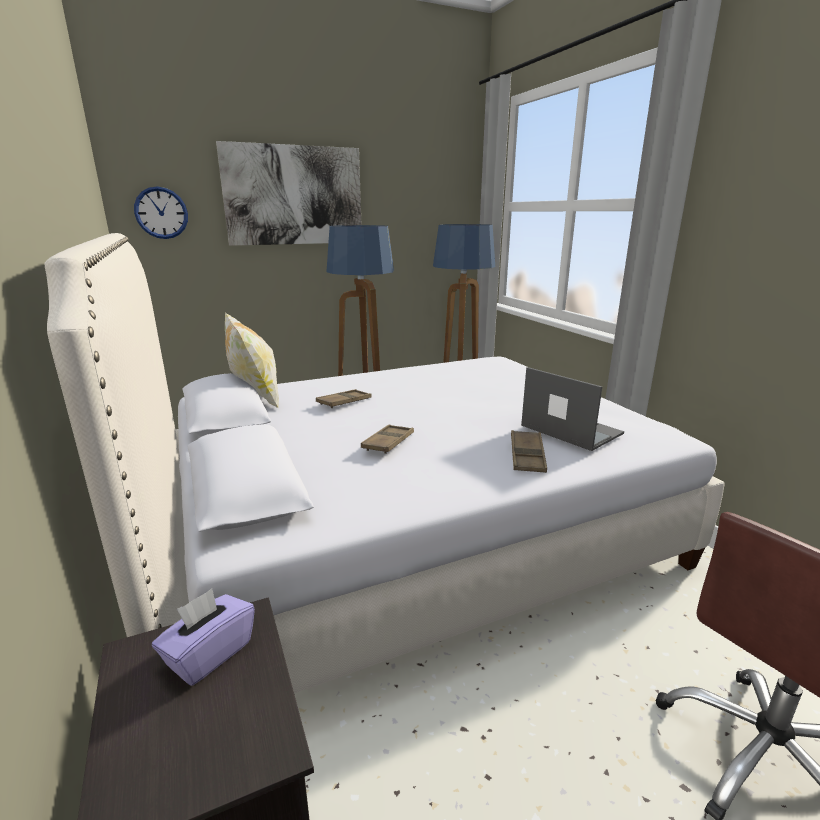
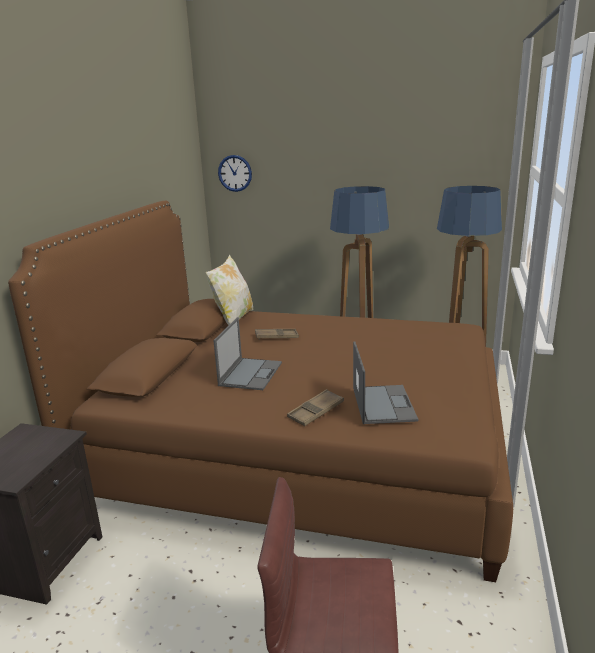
camera: 40 degrees right, 0 degrees up
(209, 654) = (40, 442): purple tissue box -> none
(294, 196) = (331, 158): picture -> none
(388, 443) = (250, 373): brown tray -> laptop
(406, 535) = (298, 453): white bed -> brown bed

